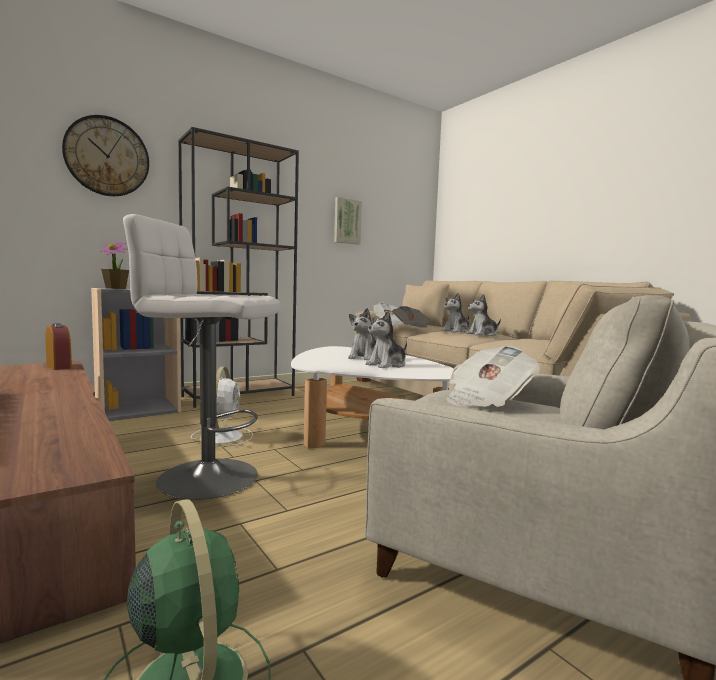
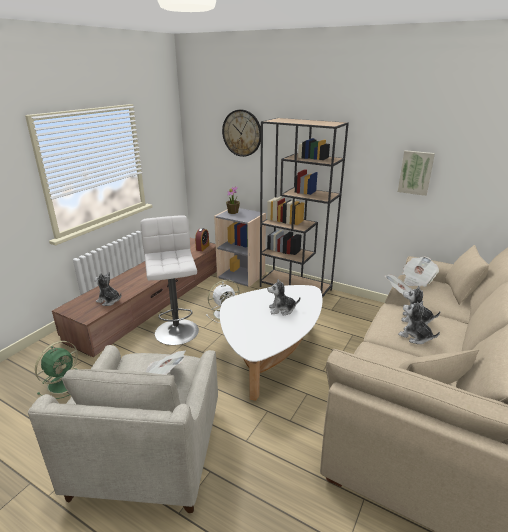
camera: 65 degrees right, 20 degrees up
(387, 365) = (262, 324): plush toy -> plush toy (109, 301)

